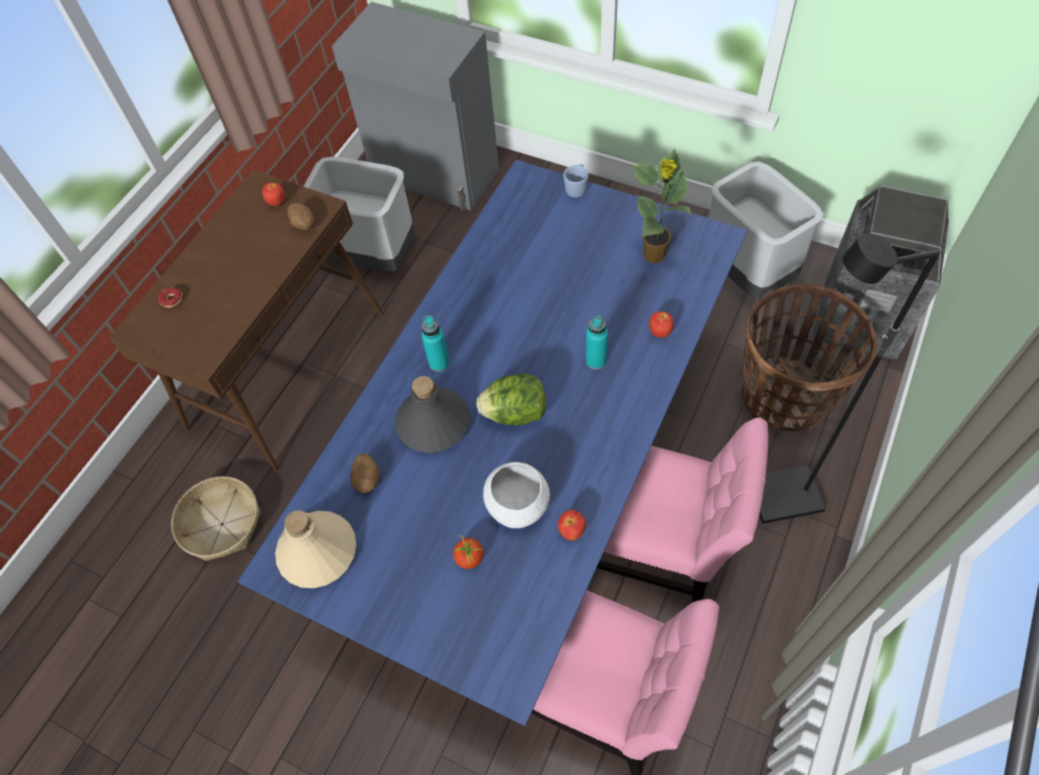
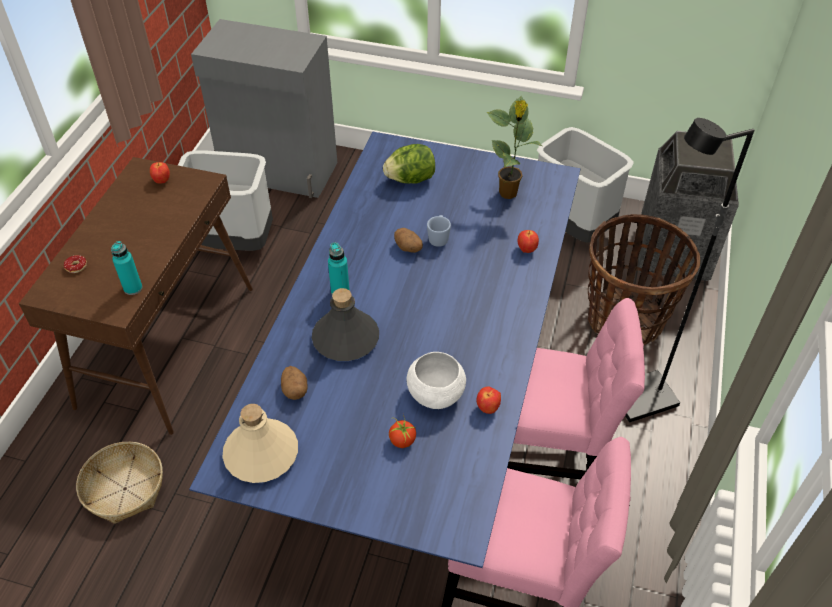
camera: 15 degrees left, 10 degrees down
(304, 224) = (191, 196): potato -> potato (408, 248)
(515, 413) = (417, 323): lettuce -> lettuce (410, 179)
(577, 188) = (431, 149): blue mug -> blue mug (439, 238)
(595, 361) = (477, 276): turquoise bottle -> turquoise bottle (133, 288)

